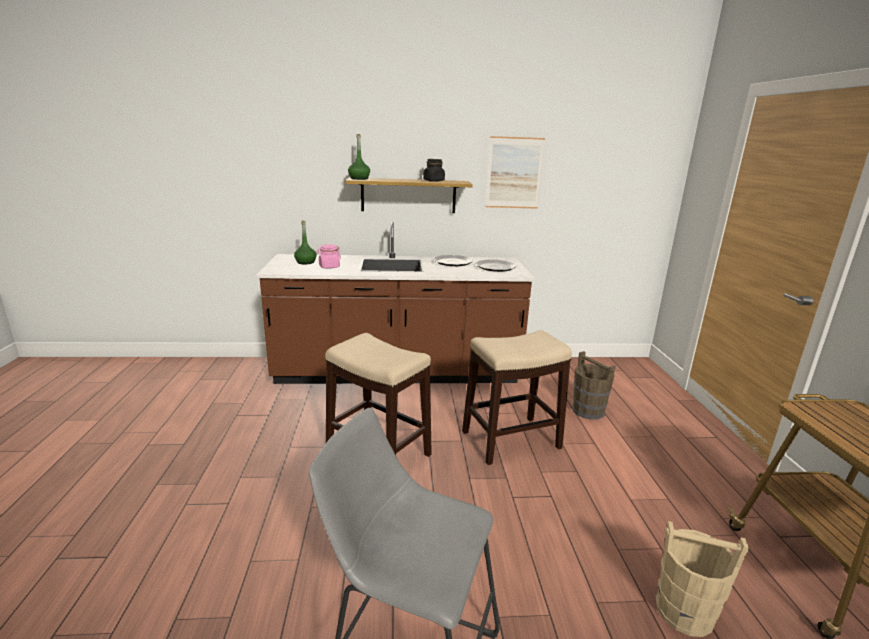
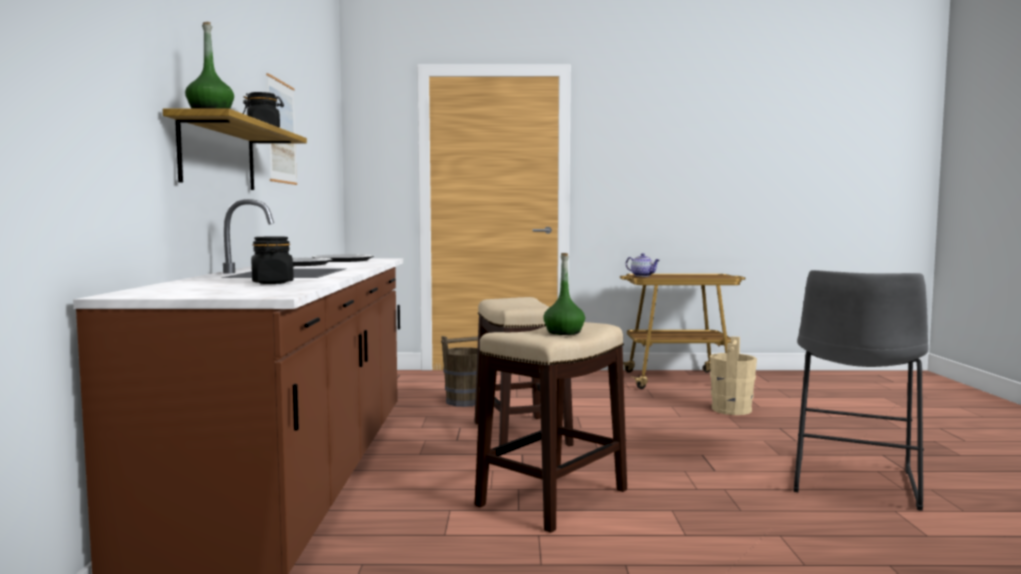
camera: 85 degrees left, 15 degrees down
(306, 262) = (213, 288): green bottle -> green bottle (564, 332)
(329, 267) = (272, 283): pink jar -> black jar
(825, 408) = (642, 276): none -> teapot

